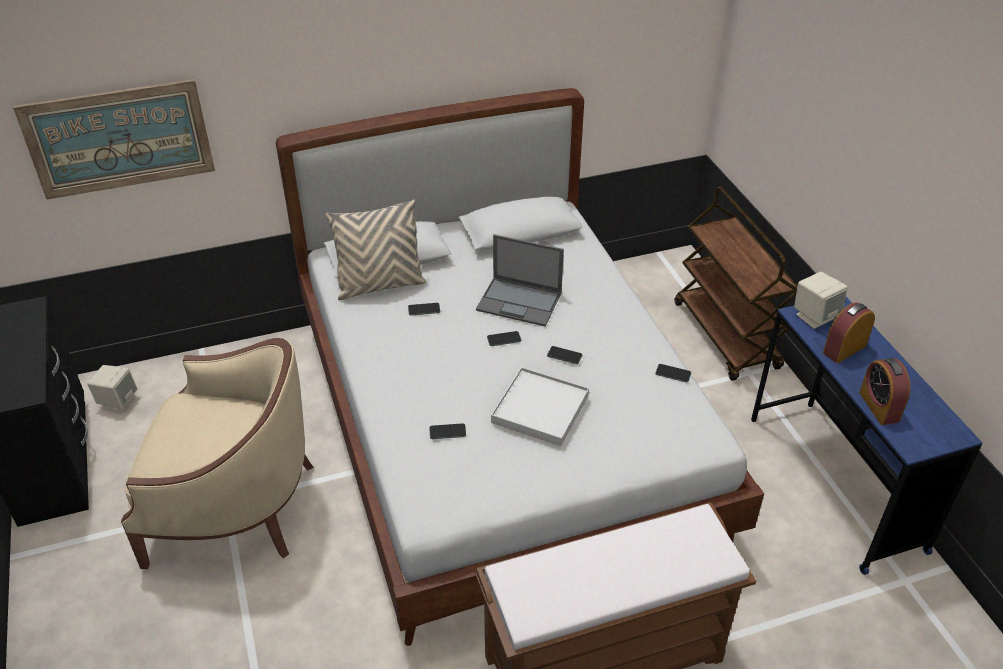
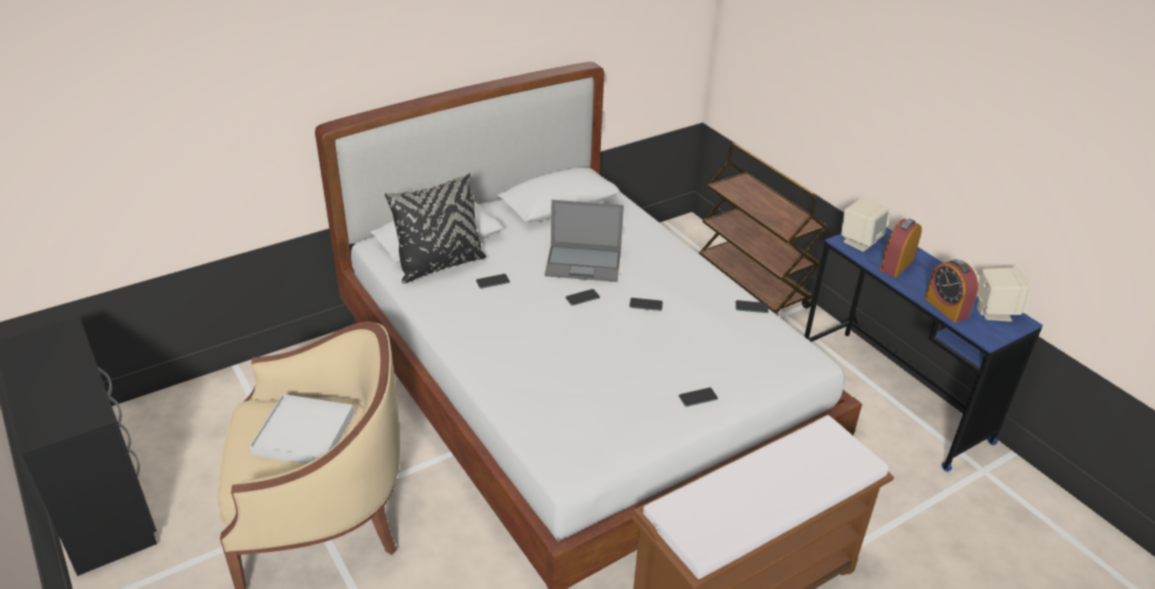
camera: 15 degrees left, 5 degrees down
(118, 401) = (157, 430): beige speaker -> beige speaker (993, 311)
(119, 139) = (152, 137): picture -> none
(380, 285) = (440, 265): beige pillow -> black pillow
(447, 432) = (561, 387): phone -> phone (698, 397)
(540, 409) = (642, 354): white tray -> white tray (303, 433)

